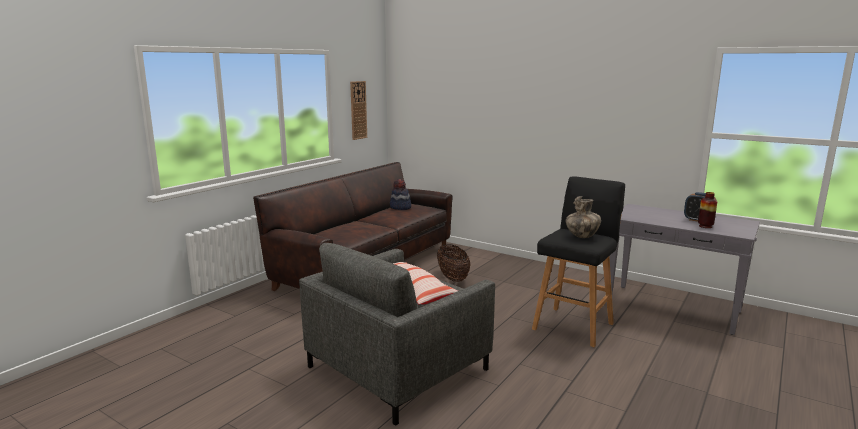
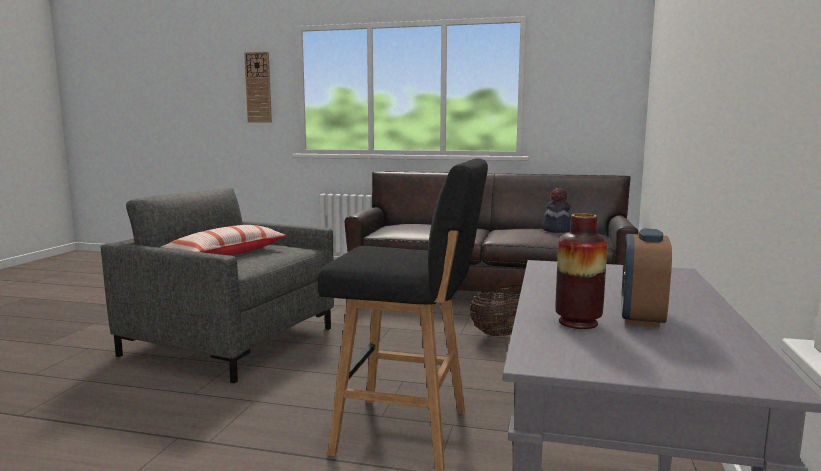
camera: 70 degrees right, 5 degrees down
(358, 110) = (577, 96): wall clock -> wall clock (258, 87)
(582, 236) = (386, 255): vase -> none

